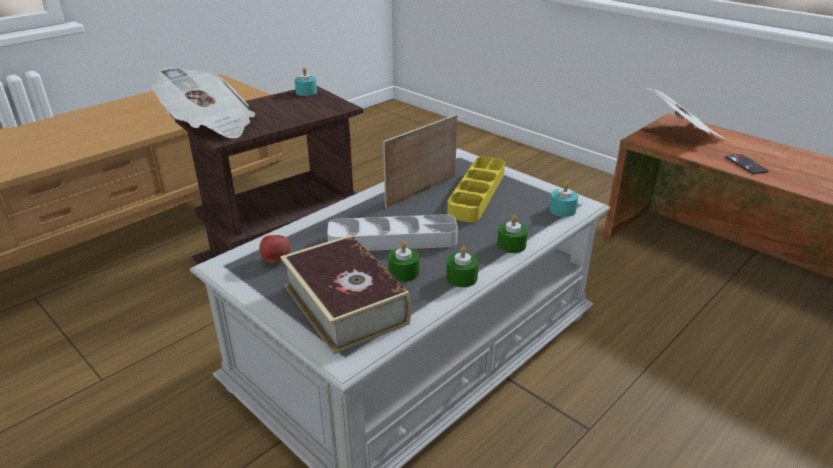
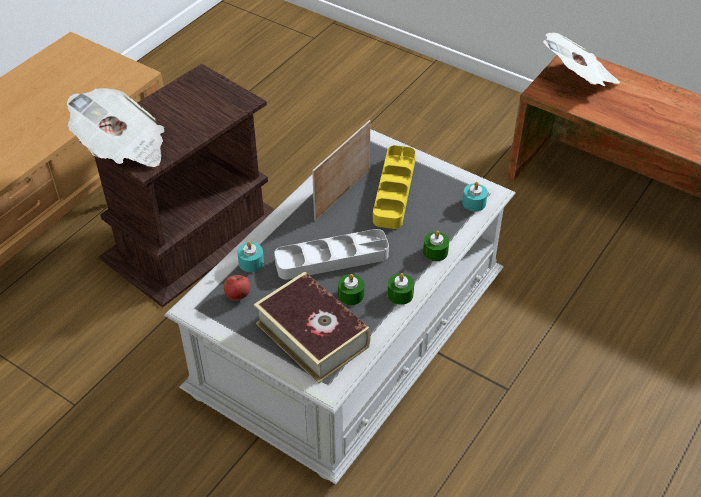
camera: 10 degrees left, 15 degrees up
(306, 92) = (198, 79): turquoise candle -> turquoise candle (251, 262)
(746, 164) = (636, 120): phone -> none

